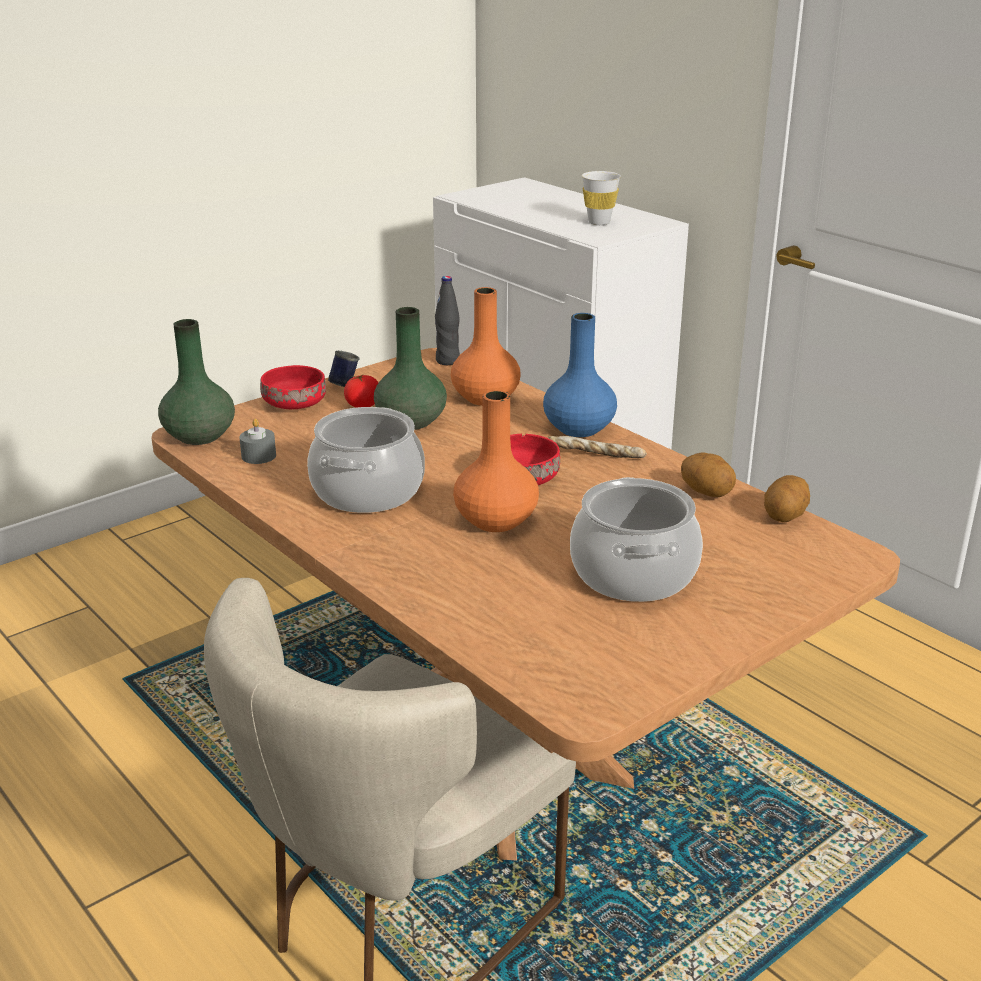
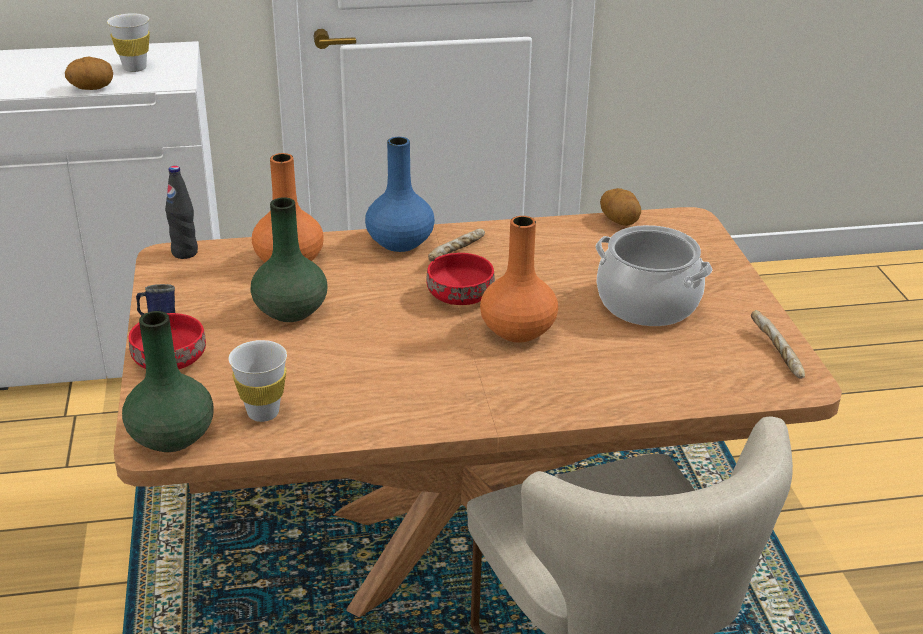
camera: 60 degrees left, 5 degrees up
(258, 456) = (263, 413): grey candle -> white cup
(362, 406) = (224, 325): tomato -> none
(367, 491) = (402, 374): cooking pot -> none
(629, 675) = (775, 353): none -> bread
(707, 492) = (558, 234): potato -> potato (91, 88)

